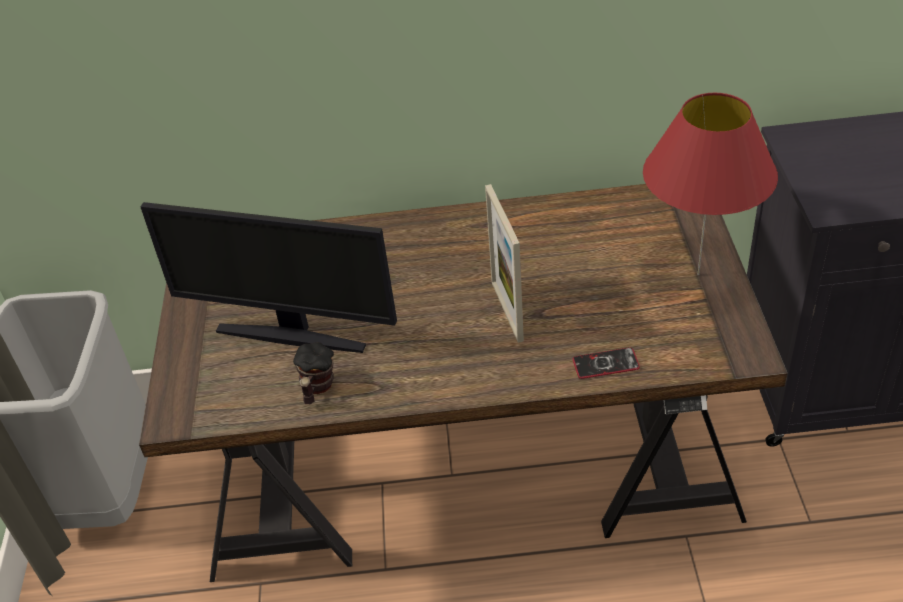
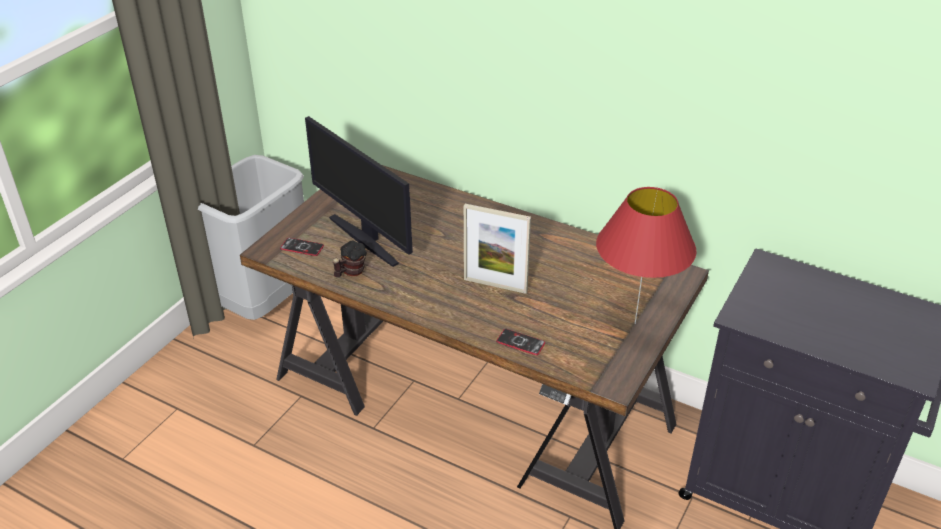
camera: 30 degrees right, 5 degrees down
(218, 389) = (302, 247): none -> phone
(507, 311) = (495, 285): picture frame -> picture frame turned 90 degrees counterclockwise

